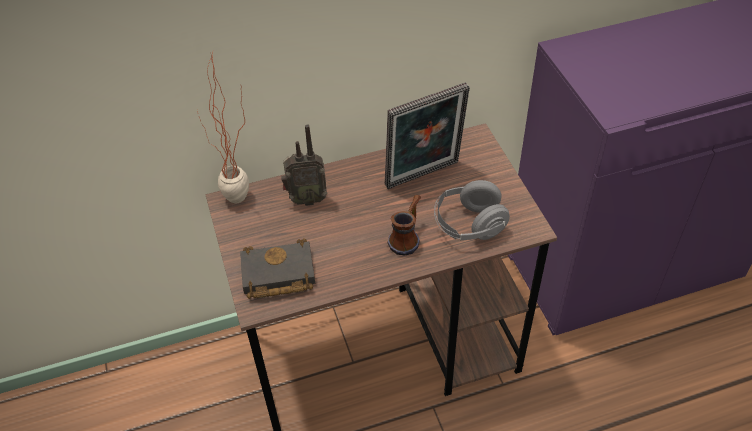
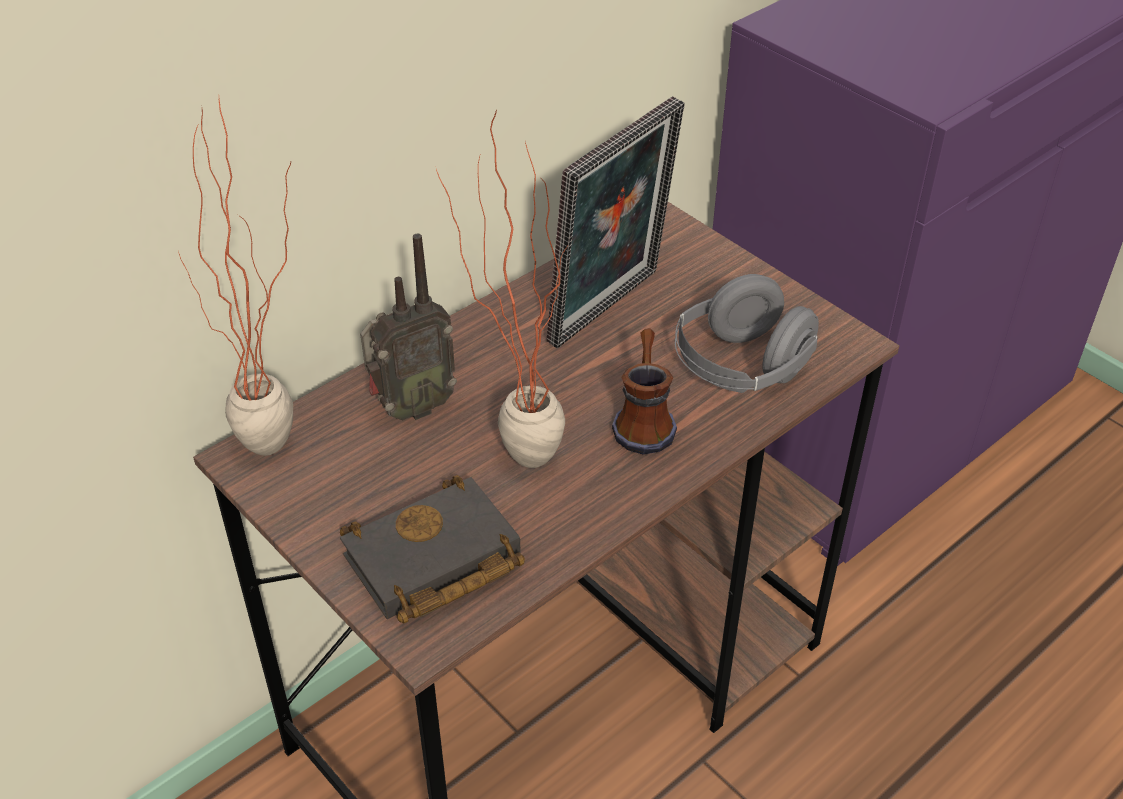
camera: 25 degrees left, 5 degrees down
(339, 235) = (513, 452): none -> potted plant

